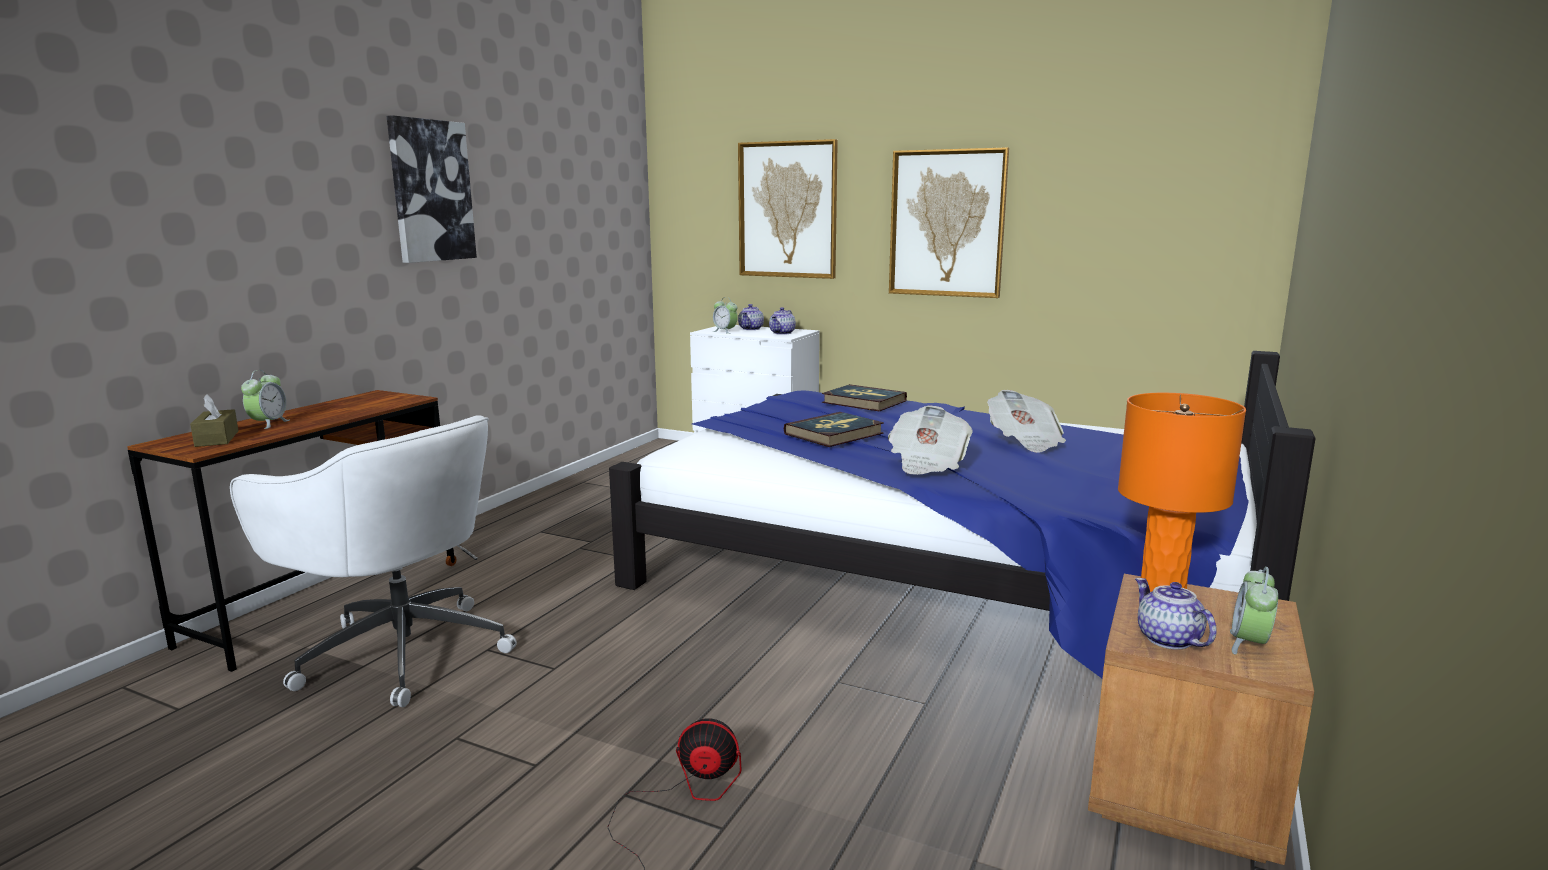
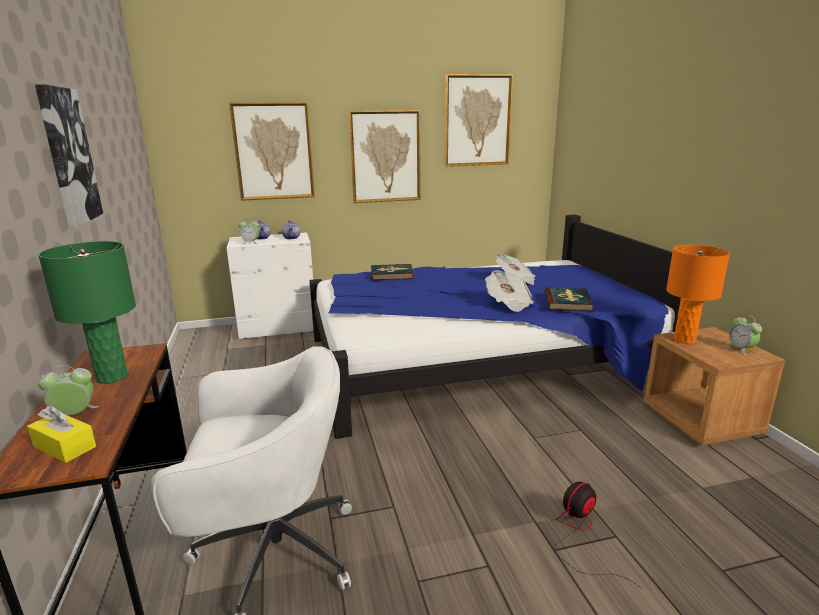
camera: 40 degrees left, 5 degrees up
(217, 439) = (65, 446): brown tissue box -> yellow tissue box
(268, 424) = (75, 414): alarm clock -> alarm clock turned 75 degrees counterclockwise
(345, 409) = (112, 377): none -> green table lamp
(834, 434) = (428, 298): book -> book (568, 302)
(1120, 165) = (477, 121): none -> picture
(1167, 639) = (722, 357): teapot -> none

